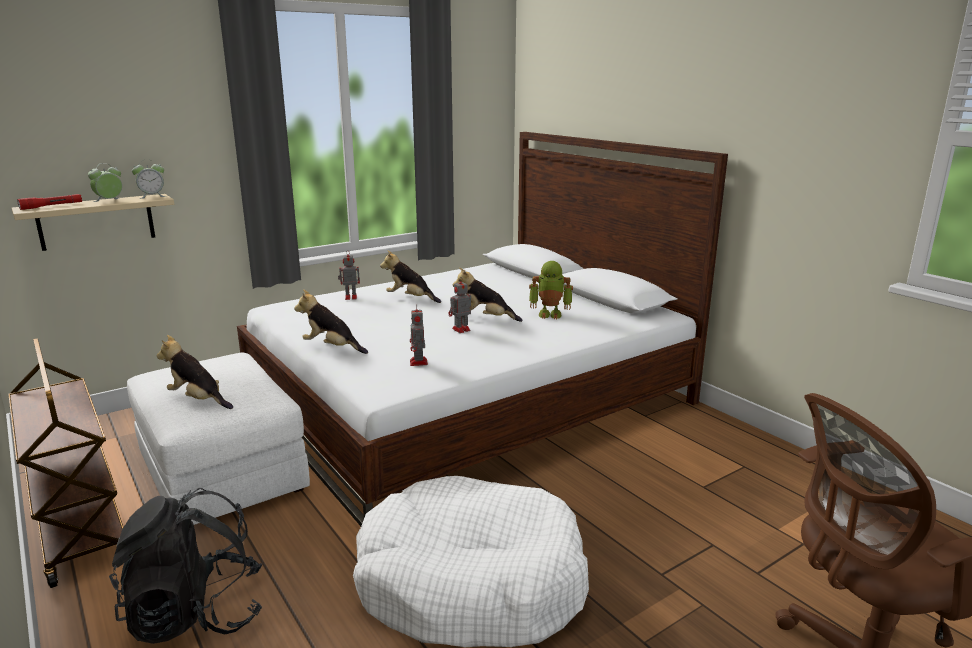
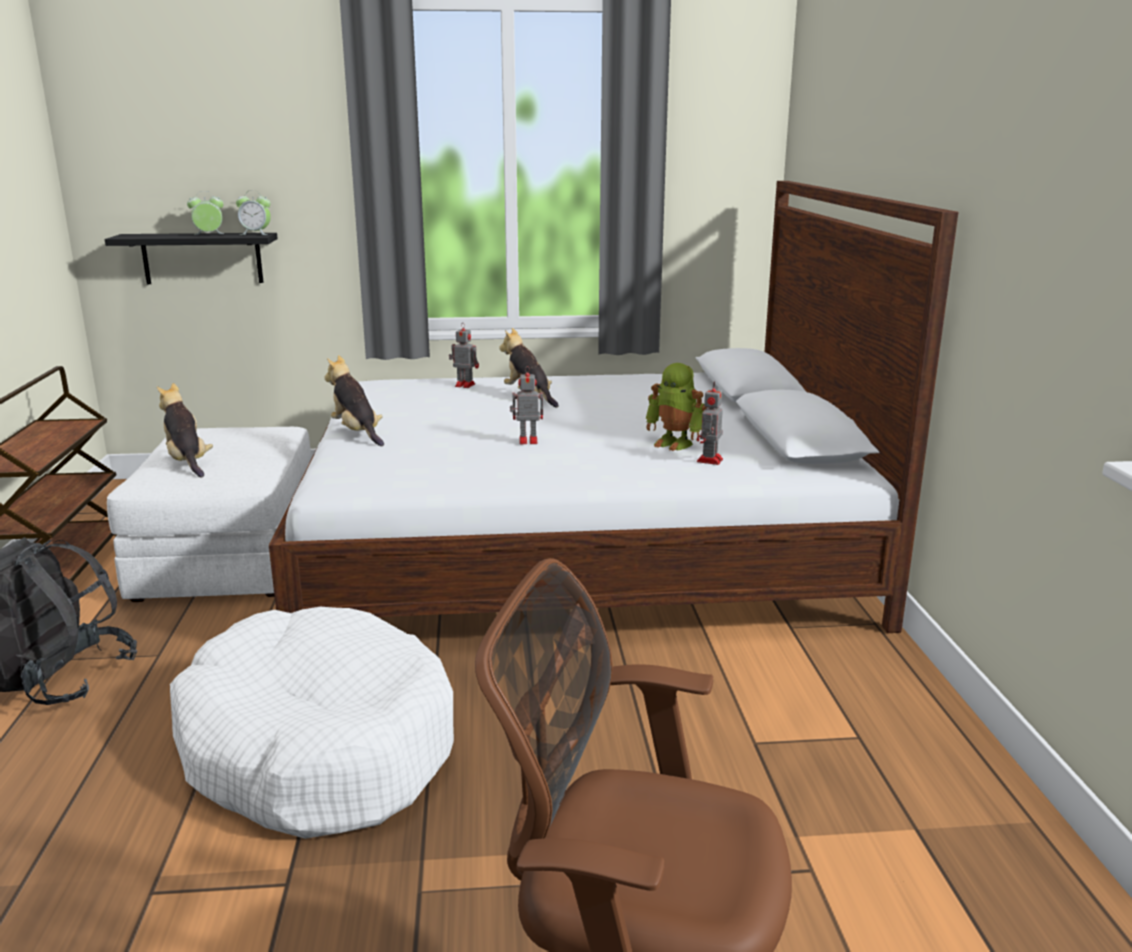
camera: 30 degrees right, 0 degrees up
(52, 206) = (150, 235): red flashlight -> none
(96, 222) = (202, 258): beige shelf -> black shelf
(418, 363) = (417, 466): toy robot -> toy robot (709, 461)
(486, 319) = (580, 434): plush toy -> none

